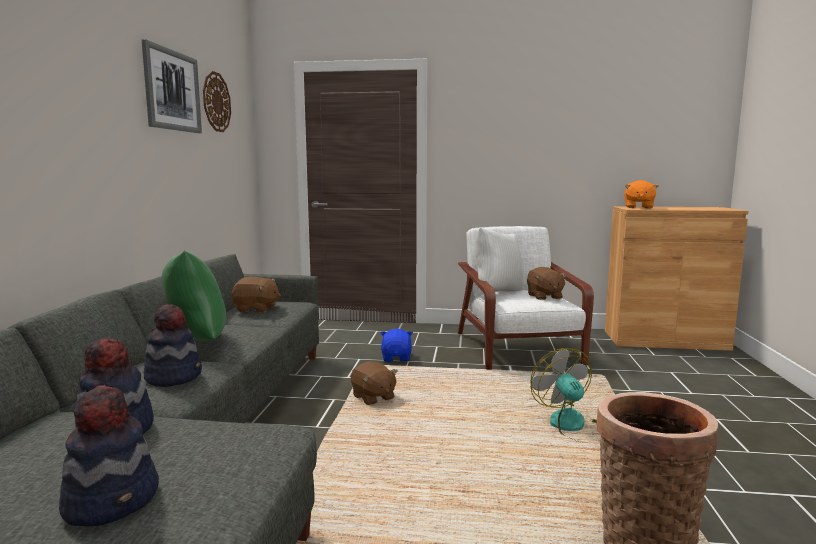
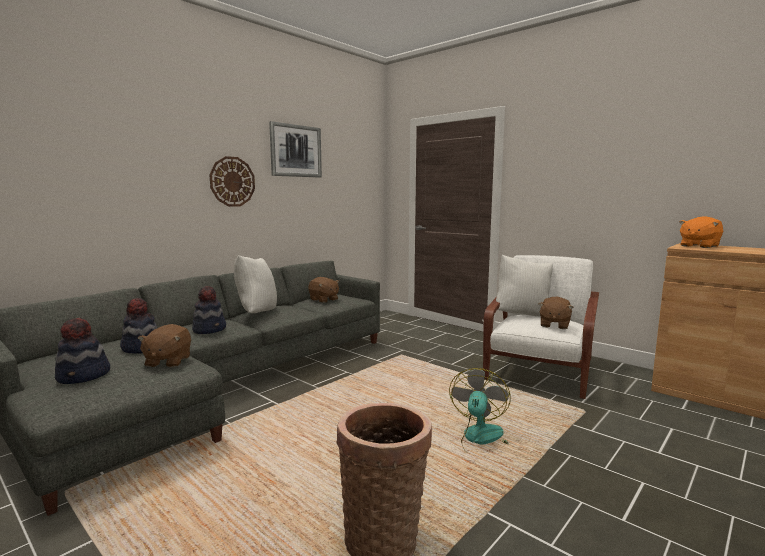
camera: 35 degrees right, 0 degrees up
(195, 341) = (256, 312): green pillow -> white pillow
(216, 102) = (341, 154): wall clock -> wall clock (232, 181)
(373, 398) = (371, 377): brown plush toy -> brown plush toy (167, 361)
(396, 358) = (429, 355): blue plush toy -> none

